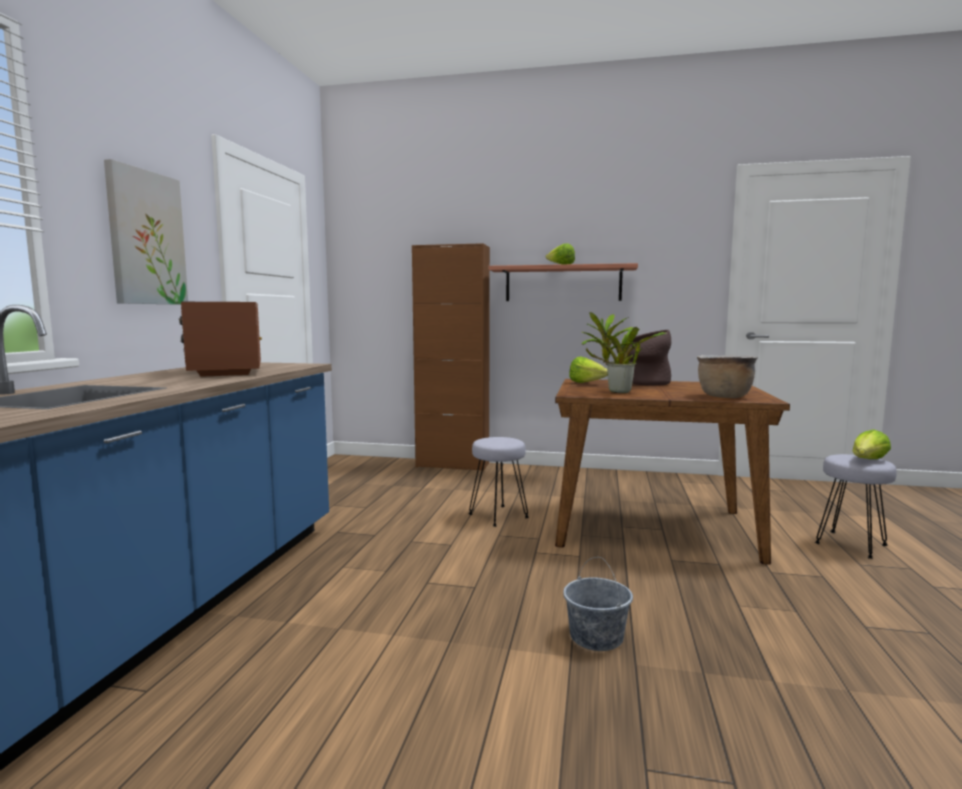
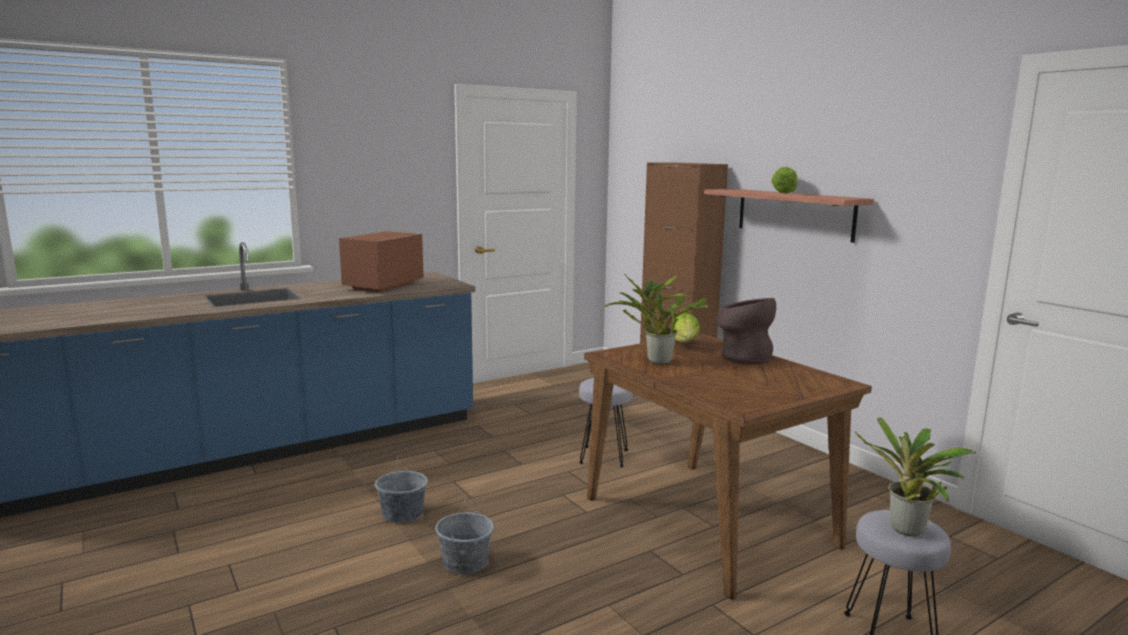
camera: 45 degrees right, 5 degrees up
(146, 238) = (380, 179): picture -> none
(448, 632) = (402, 514): none -> grey bucket
(723, 396) = (723, 393): brown cooking pot -> none
(868, 461) = (906, 532): lettuce -> potted plant

